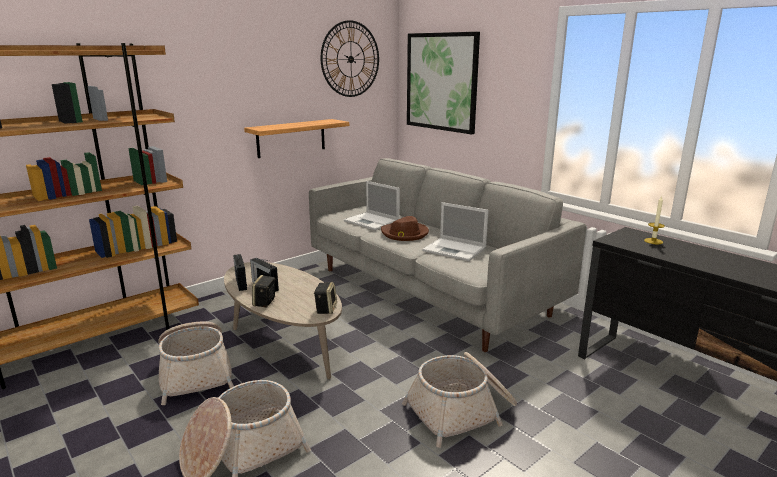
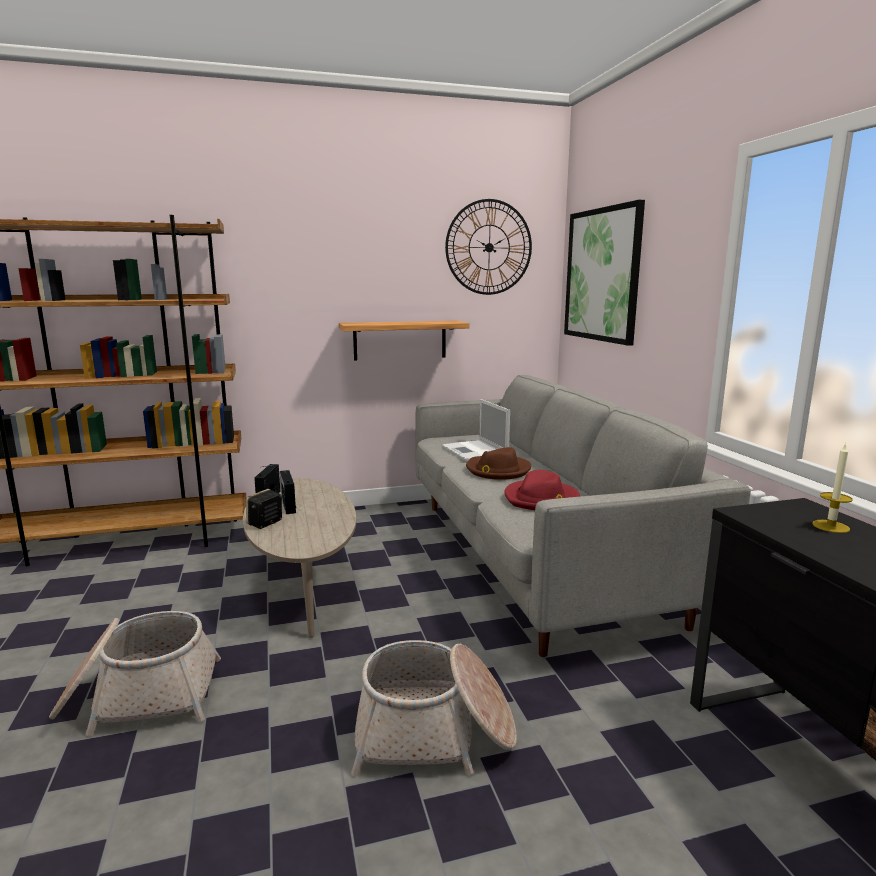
camera: 25 degrees right, 5 degrees down
(196, 373) = (188, 593): basket -> none
(325, 309) = (319, 544): speaker -> none
(455, 250) = (541, 499): laptop -> red hat

